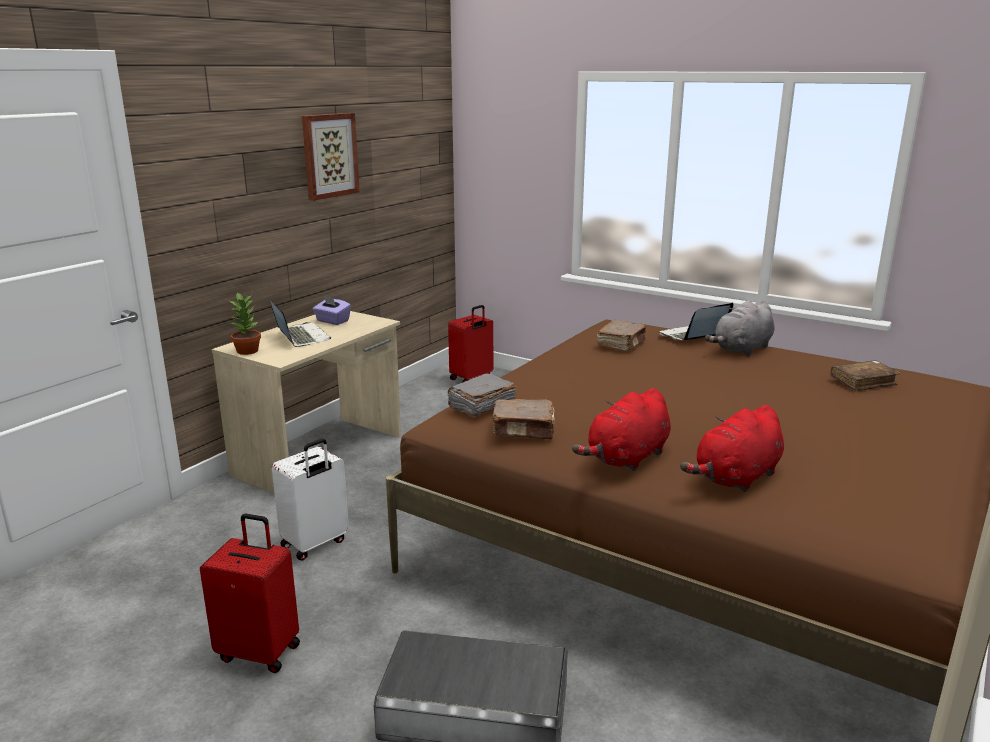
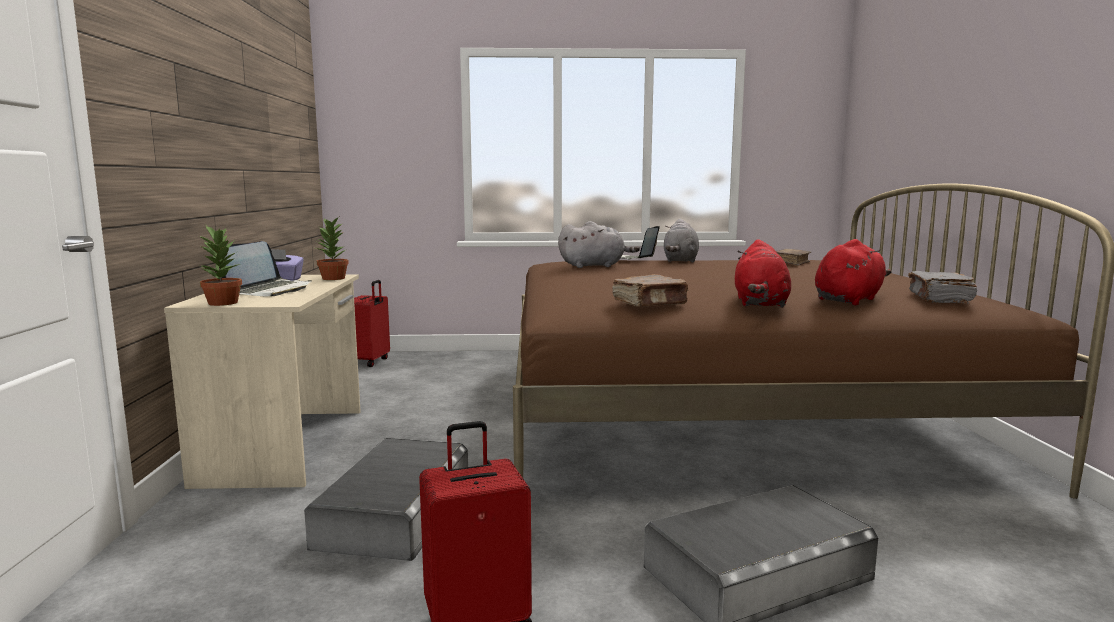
camera: 35 degrees left, 10 degrees down
(300, 337) = (269, 290): laptop -> laptop turned 90 degrees clockwise
(315, 544) = (396, 512): white suitcase -> grey storage box
(329, 155) = (242, 96): picture -> none
(369, 326) = (333, 278): none -> potted plant
(481, 405) = (576, 299): grey book -> grey book (939, 298)
(621, 344) = (594, 266): brown book -> grey plush toy
(736, 478) = (849, 300): red plush toy -> red plush toy turned 150 degrees counterclockwise

